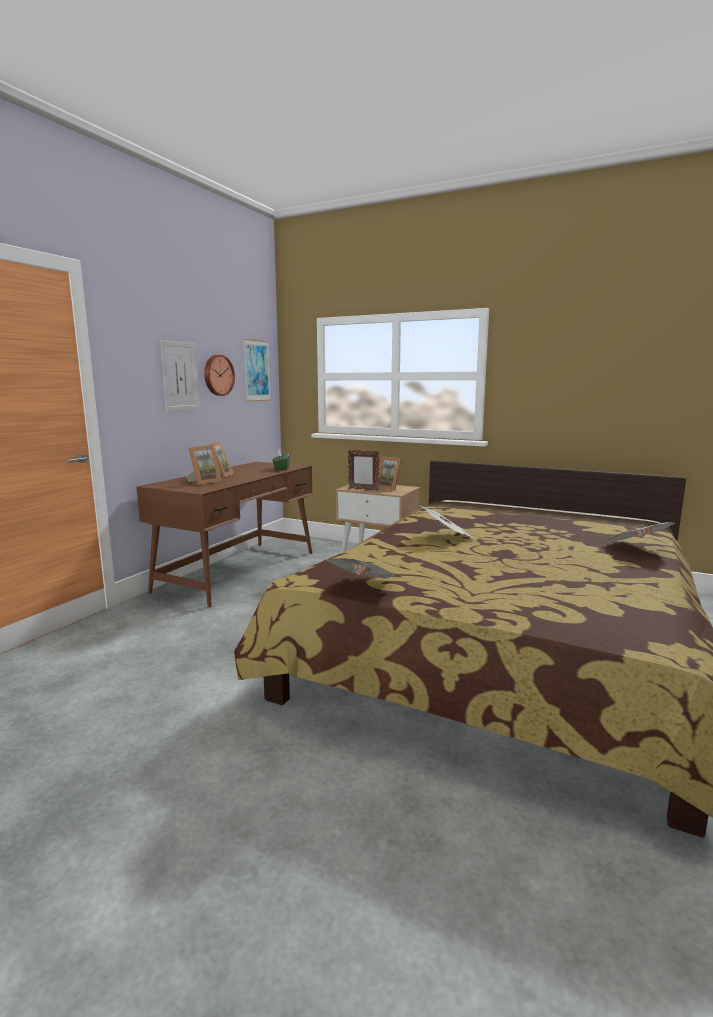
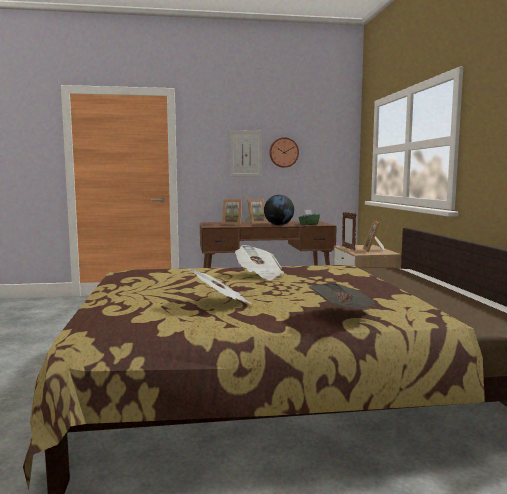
camera: 55 degrees right, 5 degrees down
(256, 370) = (329, 149): picture -> none
(260, 474) = (279, 225): none -> globe
(362, 588) = (117, 277): newspaper -> newspaper (221, 303)

